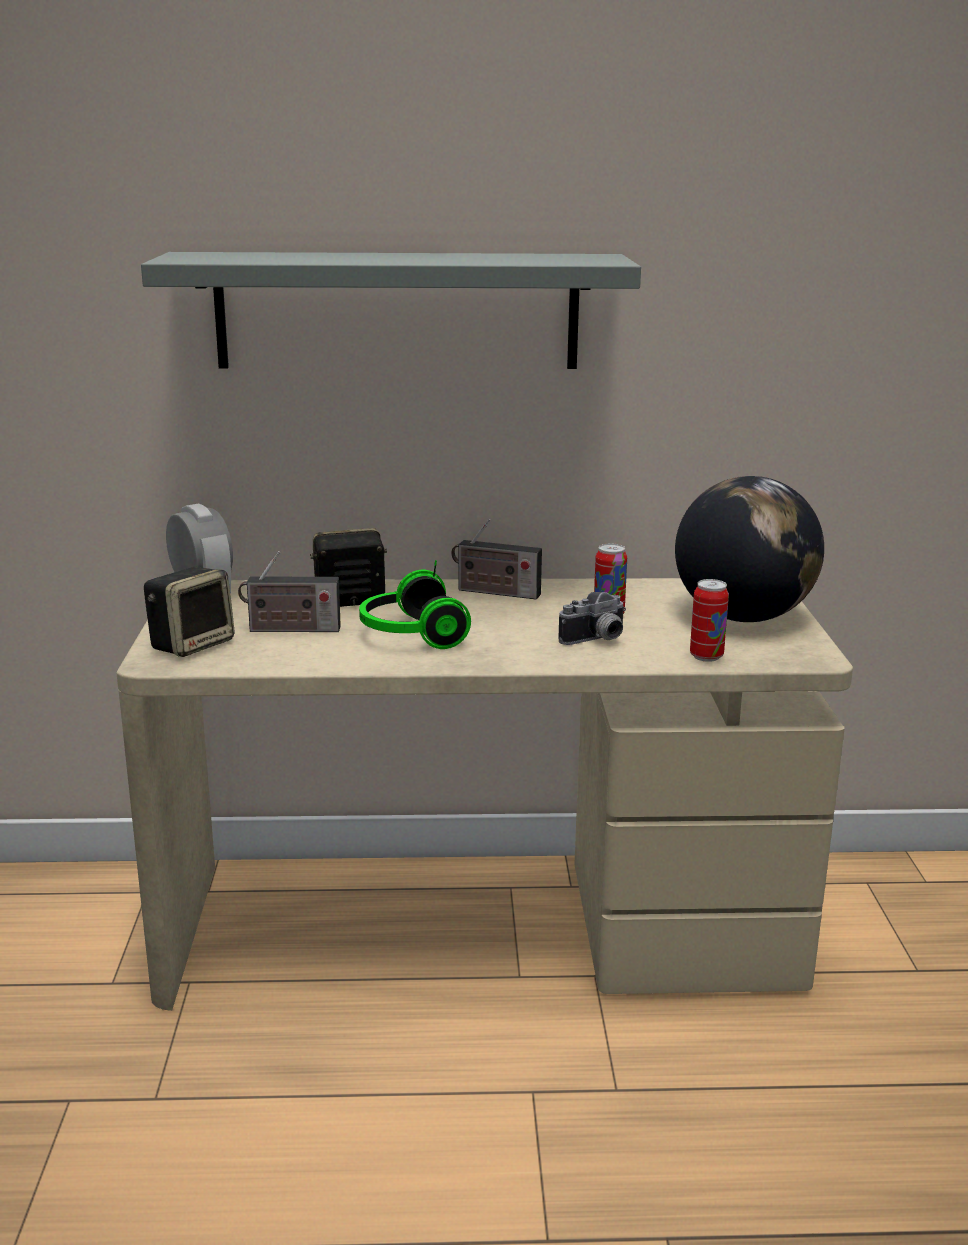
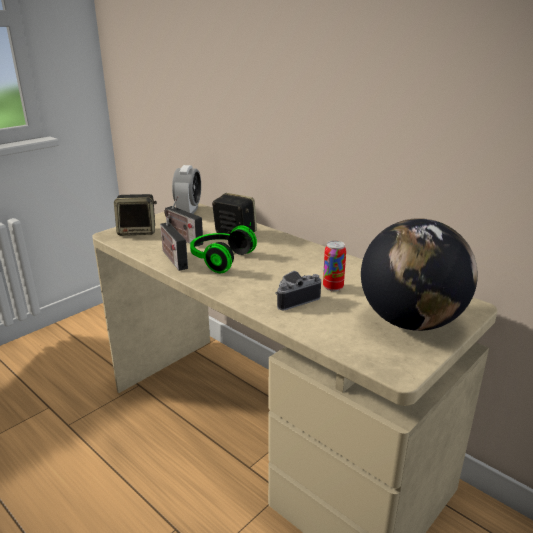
camera: 45 degrees right, 5 degrees up
(397, 311) = (288, 72): grey shelf -> none
(494, 592) = (304, 252): radio -> radio (173, 258)
(597, 640) = (294, 299): camera -> camera turned 135 degrees clockwise
(706, 656) = (331, 336): can -> none

